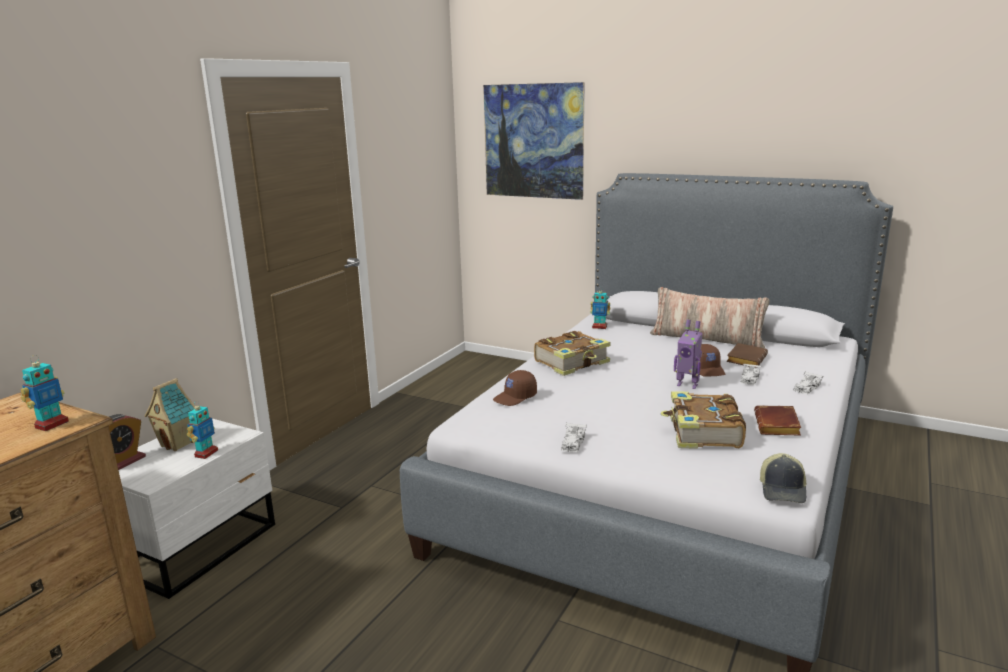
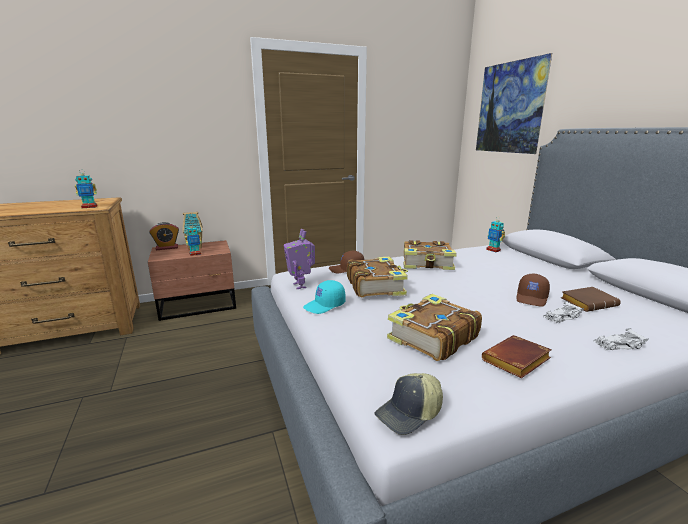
camera: 40 degrees right, 0 degrees up
(200, 547) = (199, 305): white nightstand -> brown nightstand
(572, 443) = (325, 305): white toy car -> turquoise cap
(579, 404) = (376, 286): none -> book
(687, 385) = (489, 302): toy robot -> toy robot (301, 285)
(707, 339) = (576, 279): pillow -> none

